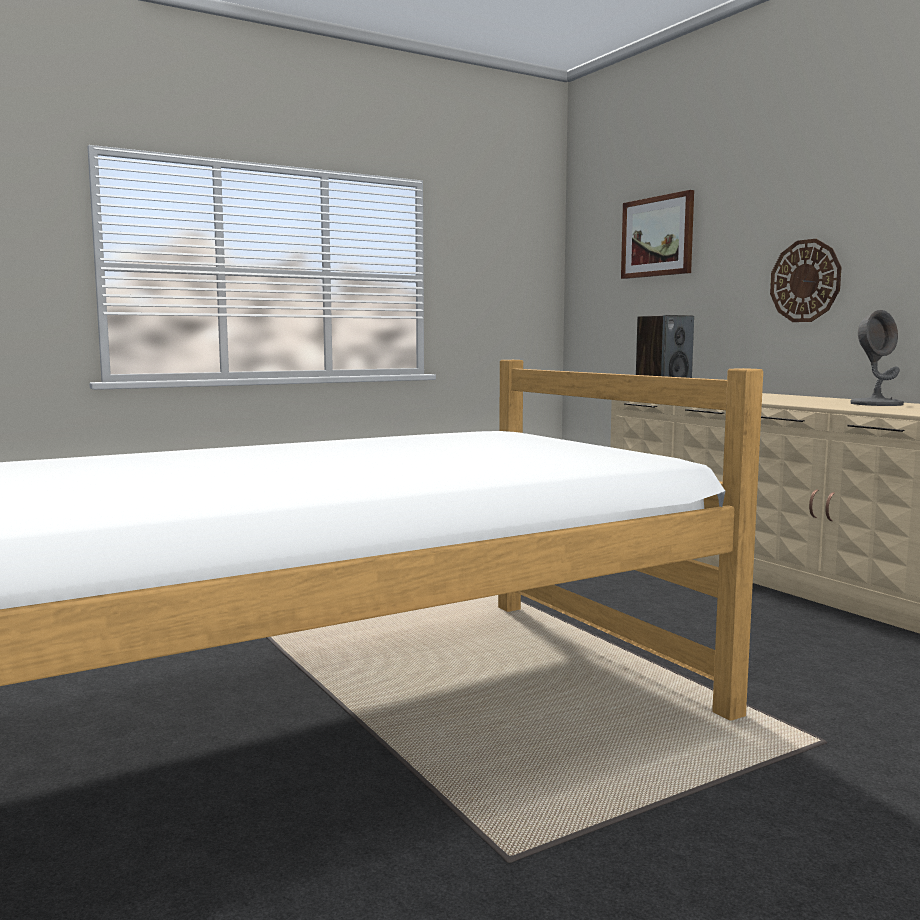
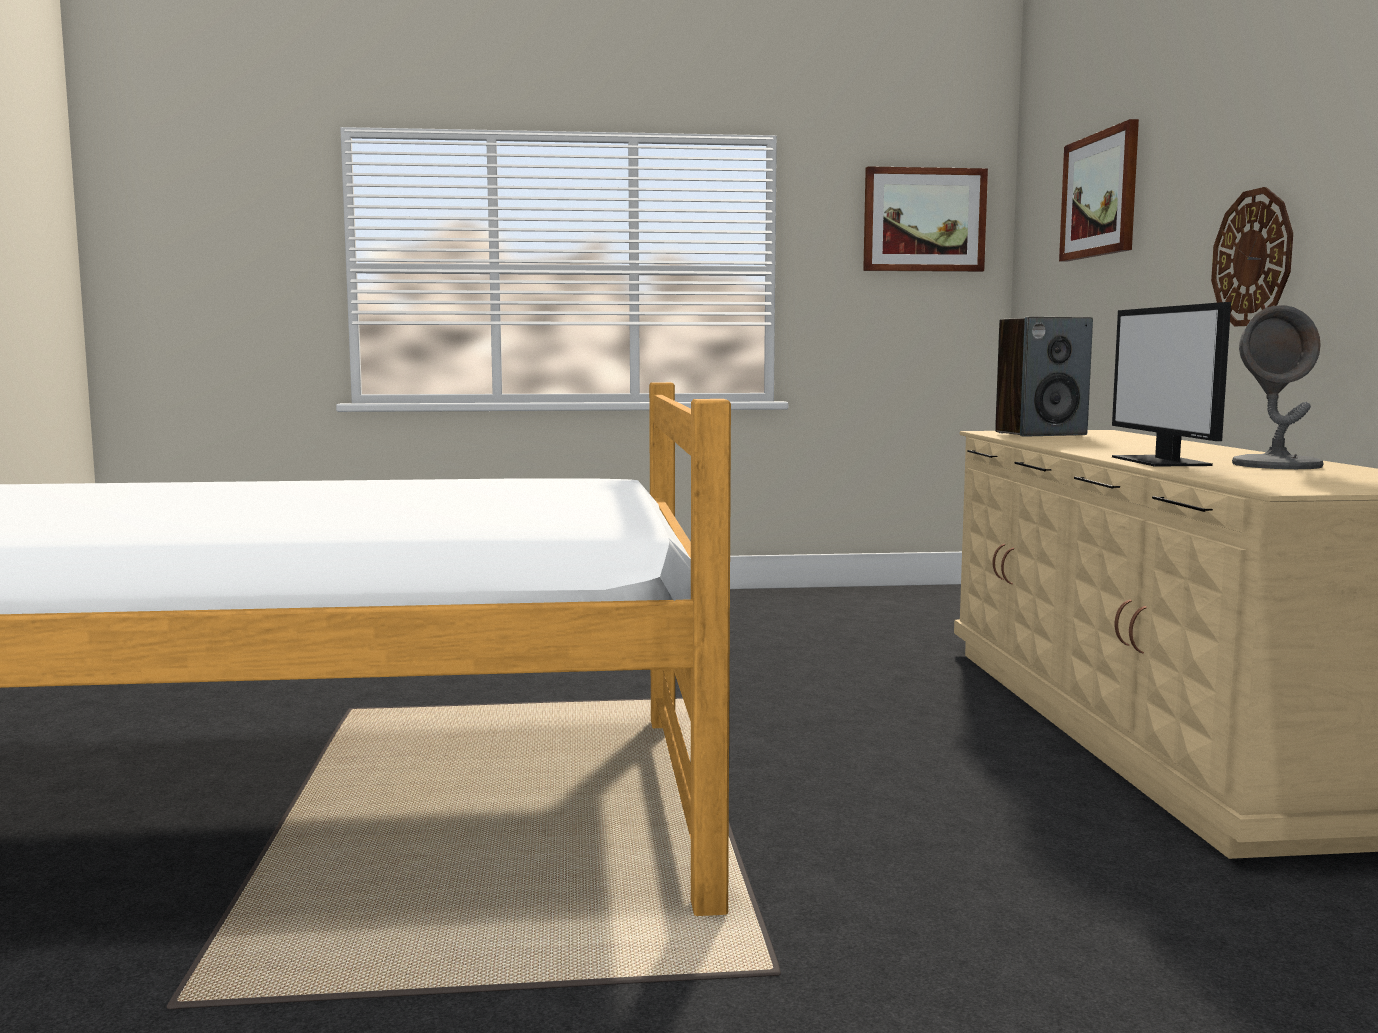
camera: 25 degrees right, 0 degrees up
(514, 247) = (924, 220): none -> picture
(816, 404) = (1163, 461): none -> monitor

